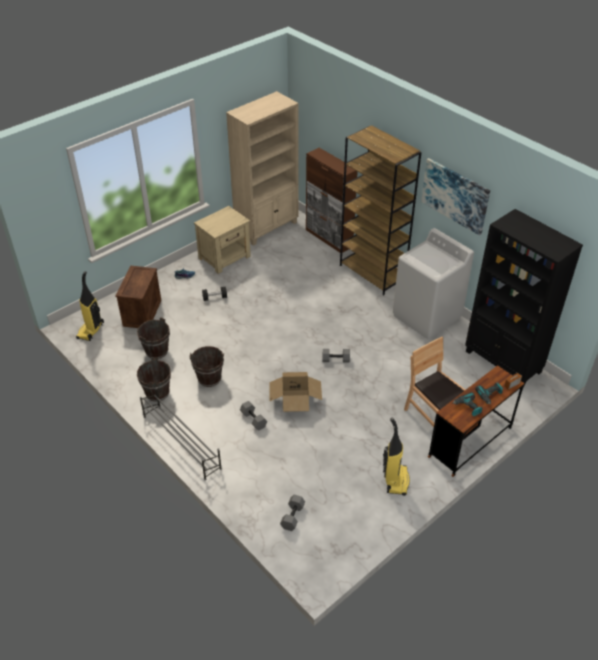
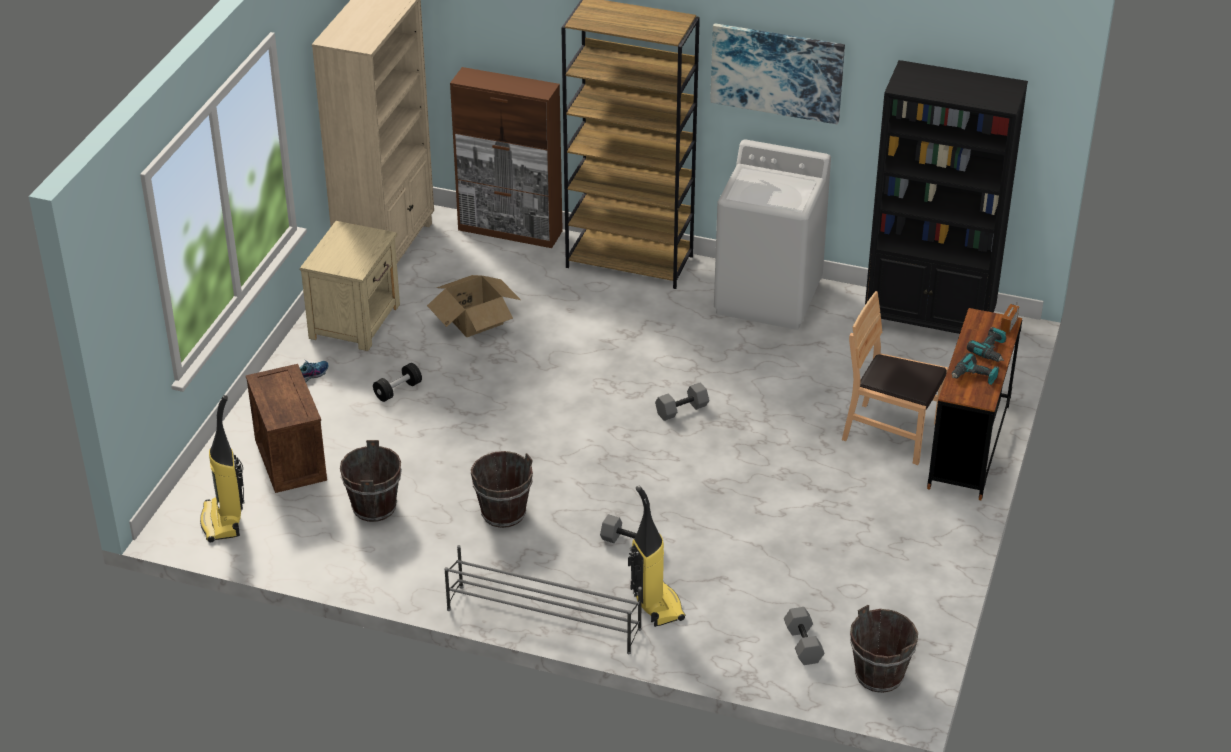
camera: 30 degrees left, 5 degrees down
(157, 392) = (435, 567): brown bucket -> brown bucket (879, 675)
(295, 400) = (668, 490): cardboard box -> cardboard box (474, 320)
(395, 480) = (907, 537): vacuum cleaner -> vacuum cleaner (655, 604)

